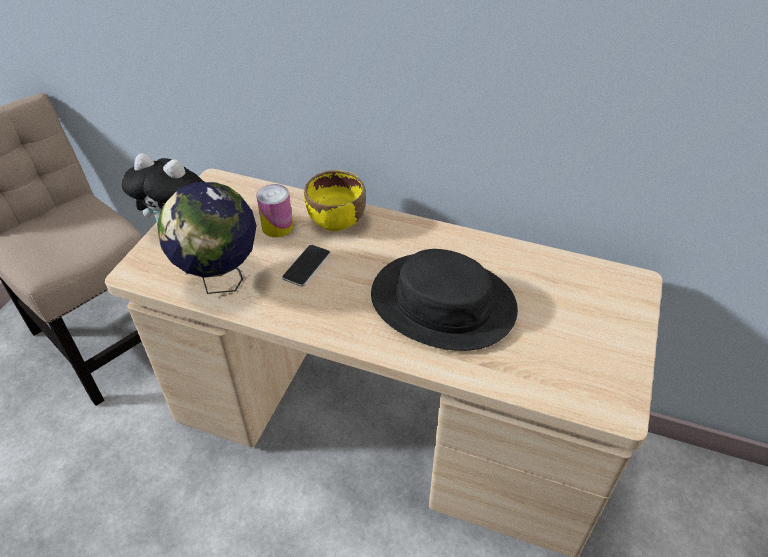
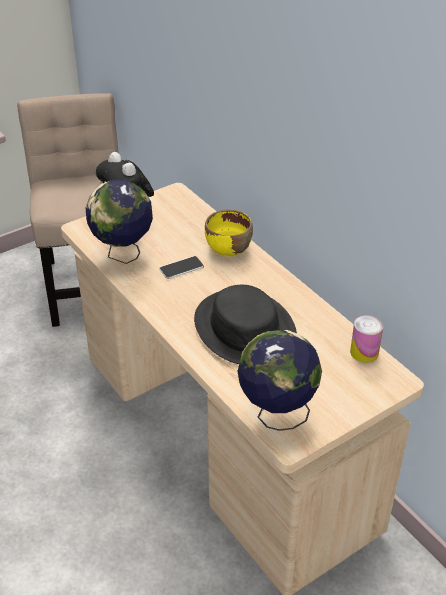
camera: 35 degrees right, 5 degrees down
(277, 227) = (187, 237): can -> can (364, 352)
(574, 385) = (276, 414): none -> globe

